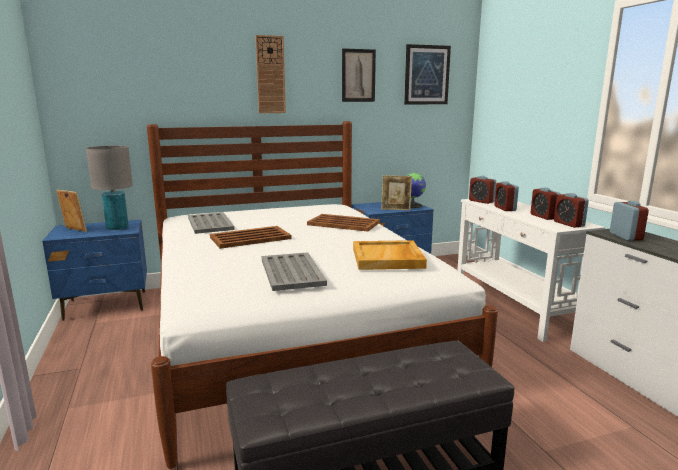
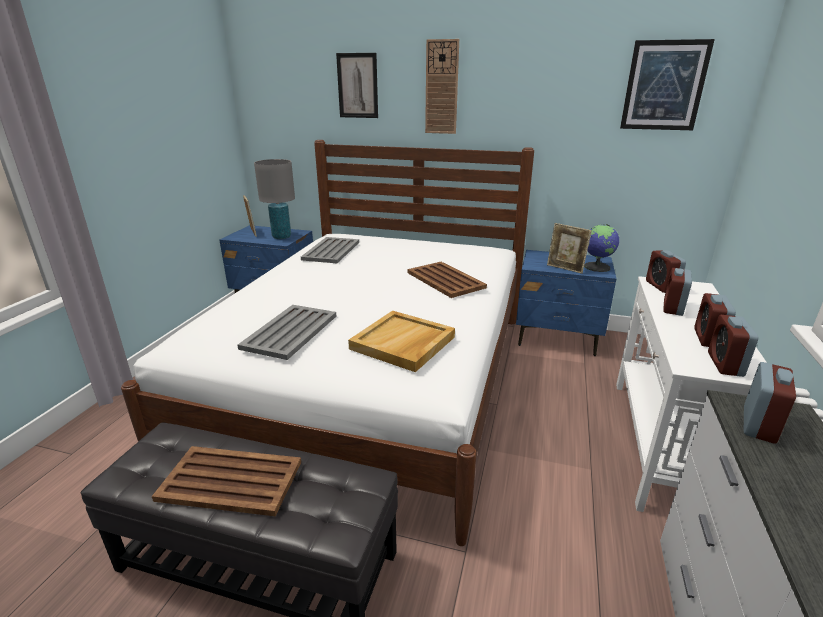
camera: 35 degrees right, 10 degrees up
(249, 238) = (329, 277): brown tray -> brown tray (229, 480)
(358, 75) = (554, 87): picture -> picture (357, 86)

